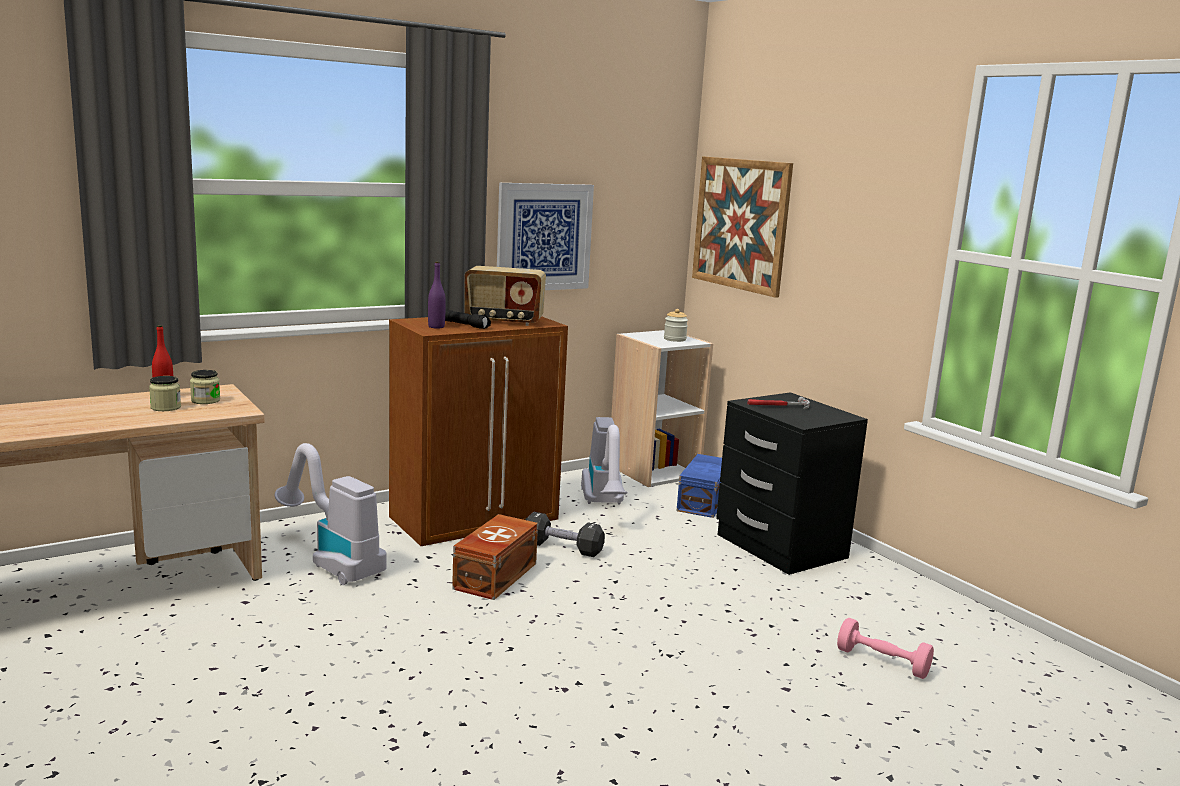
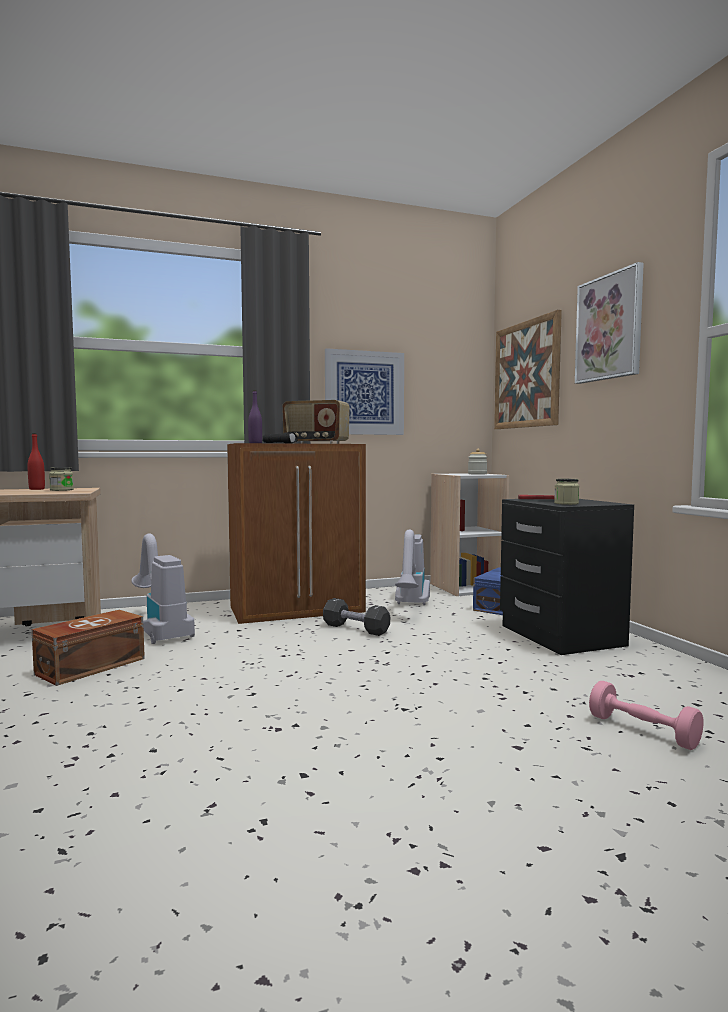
camera: 15 degrees right, 10 degrees down
(165, 407) = (25, 491): jar -> jar (566, 503)
(493, 576) = (281, 644): brown storage box -> brown storage box (89, 666)
(850, 207) = (609, 327): none -> picture

